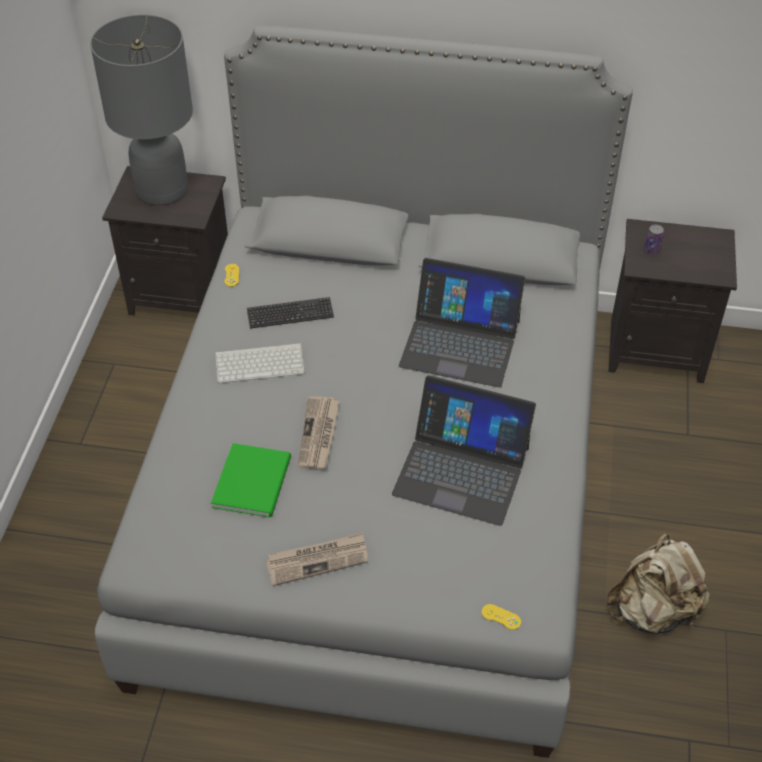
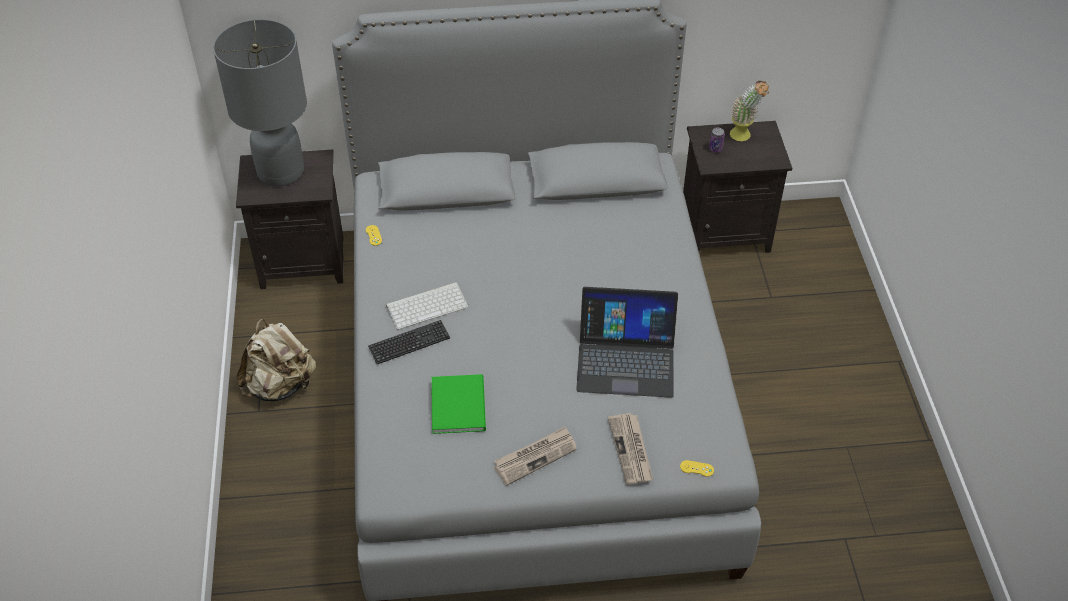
camera: 15 degrees left, 0 degrees up
(290, 314) = (437, 259): keyboard -> keyboard (409, 343)
(319, 435) = (500, 355): newspaper -> newspaper (631, 450)
(460, 343) = (588, 256): laptop -> none
(653, 611) = (787, 444): beige backpack -> beige backpack (280, 385)
(690, 242) = (744, 137): none -> potted plant

